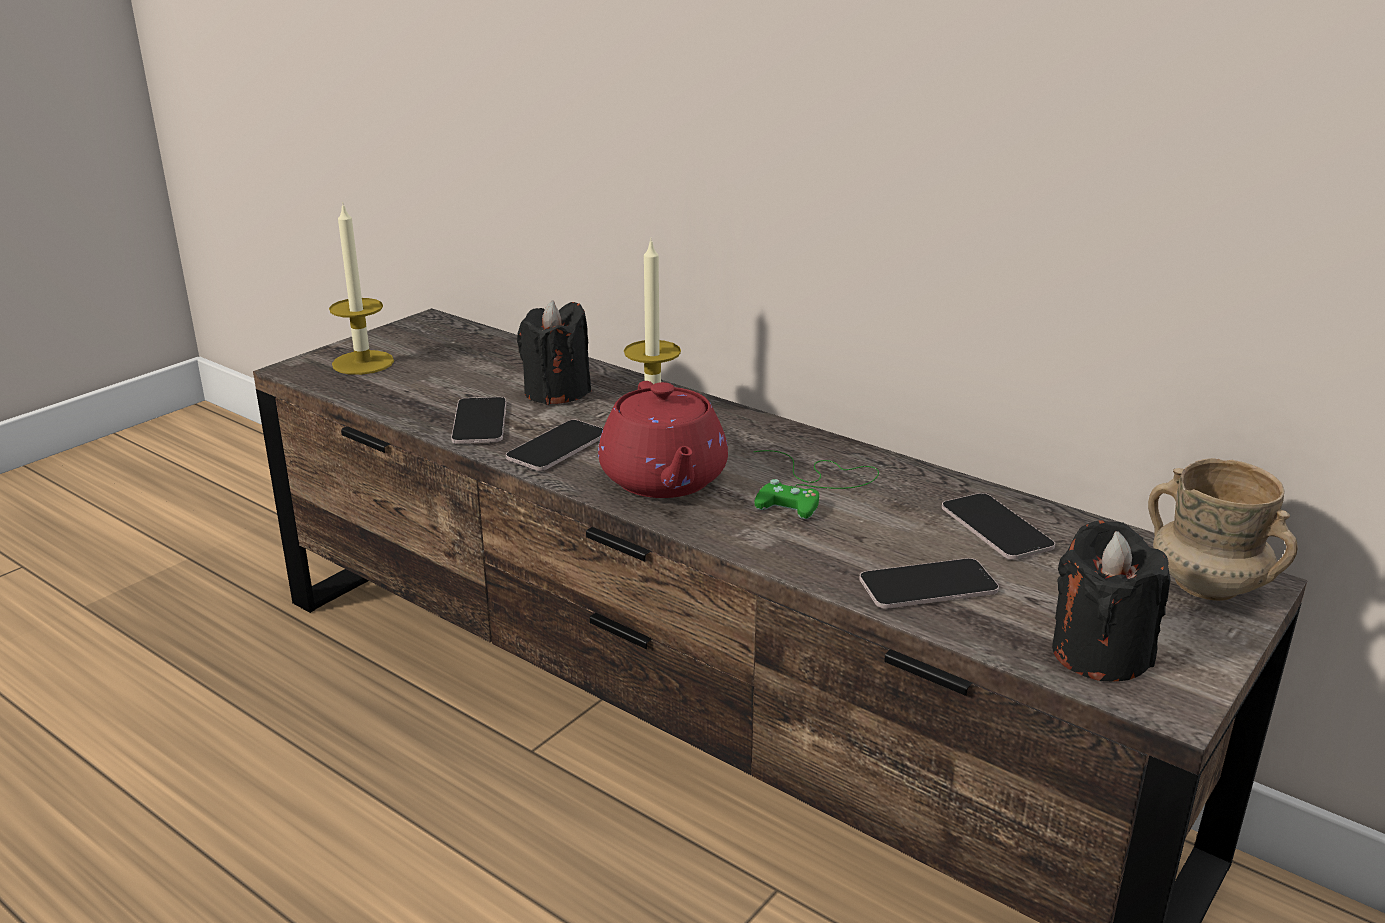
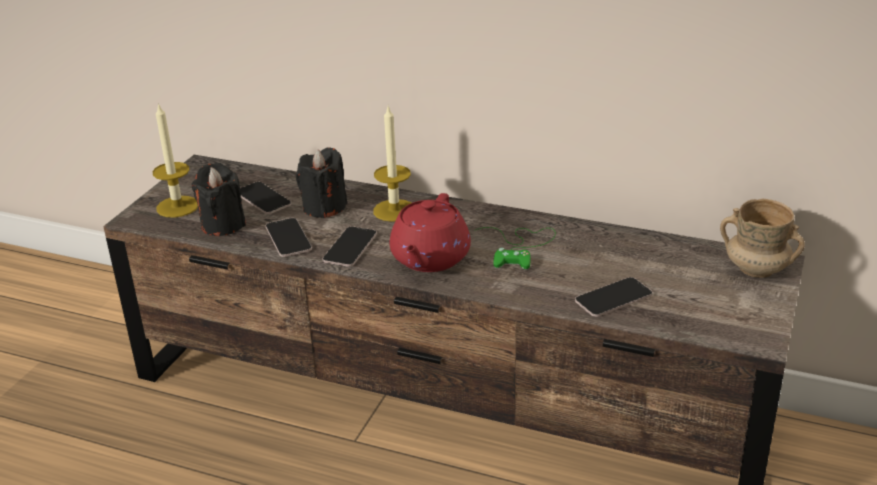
camera: 15 degrees left, 5 degrees up
(664, 480) = (429, 259): red teapot -> red teapot turned 45 degrees clockwise
(996, 528) = (634, 254): phone -> phone (263, 199)
(1099, 653) = (717, 320): black candle -> black candle (223, 224)

